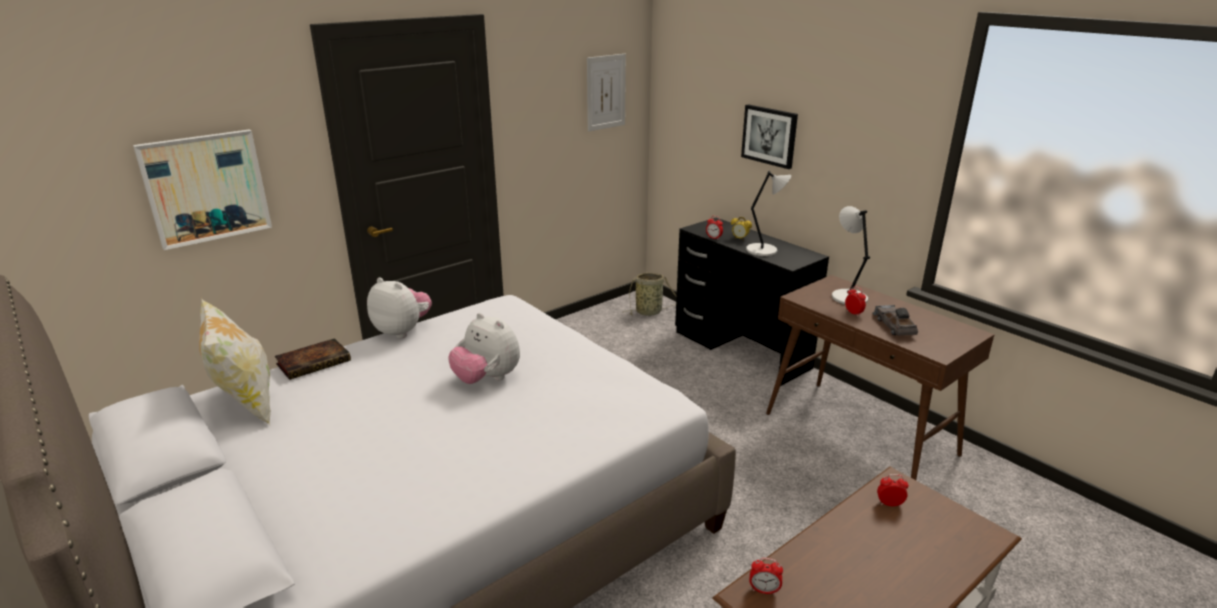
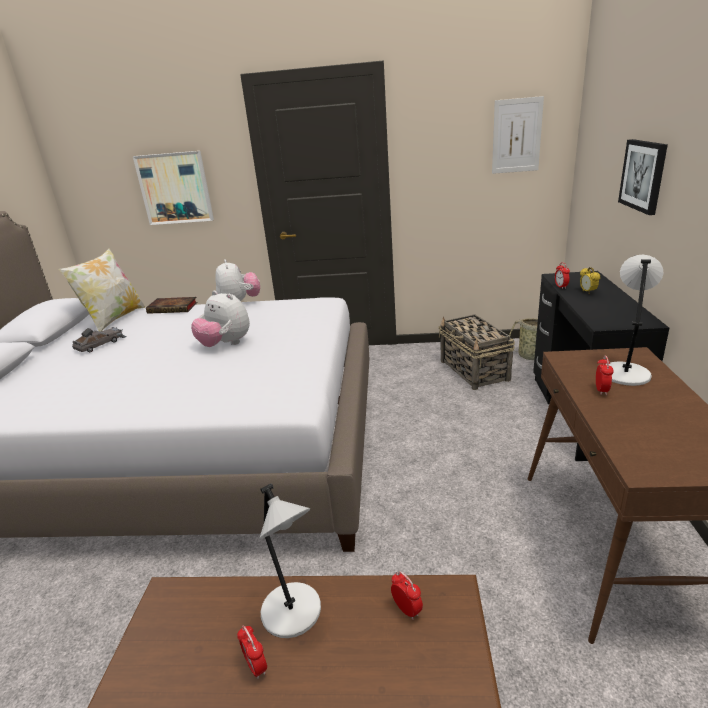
camera: 45 degrees right, 0 degrees up
(487, 379) = (225, 344): plush toy -> plush toy turned 45 degrees counterclockwise
(618, 341) = (474, 371): none -> basket
(763, 250) = (595, 306): grey table lamp -> grey table lamp (293, 613)
(764, 590) = (182, 600): alarm clock -> alarm clock (256, 666)
(893, 325) = (633, 418): grey toy car -> grey toy car (101, 344)

